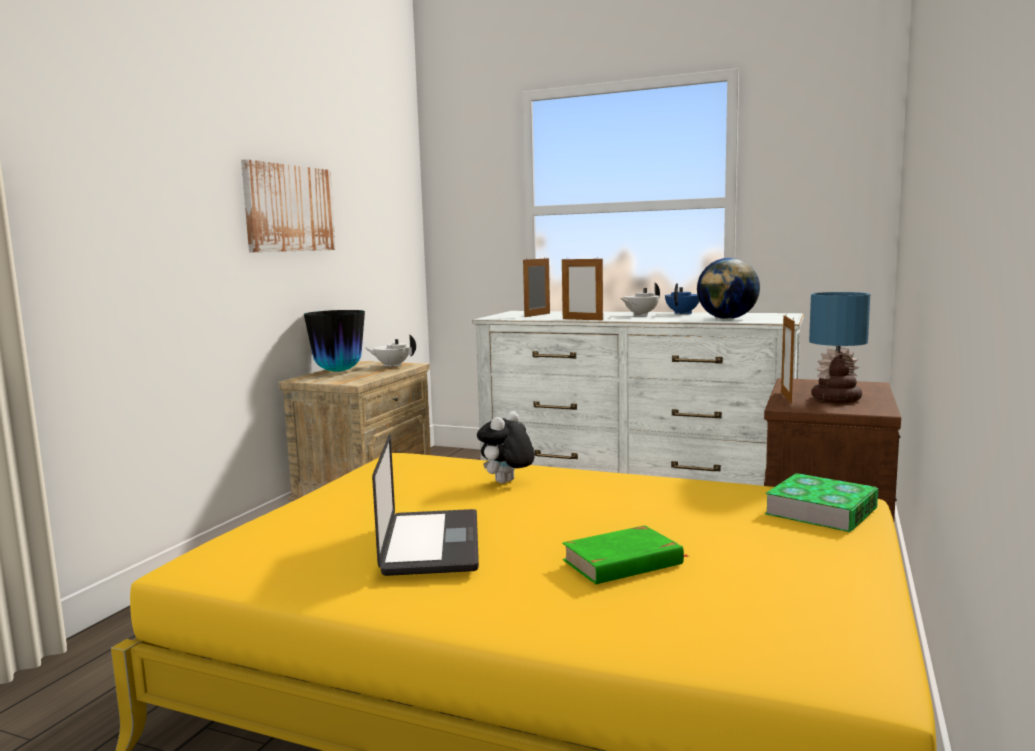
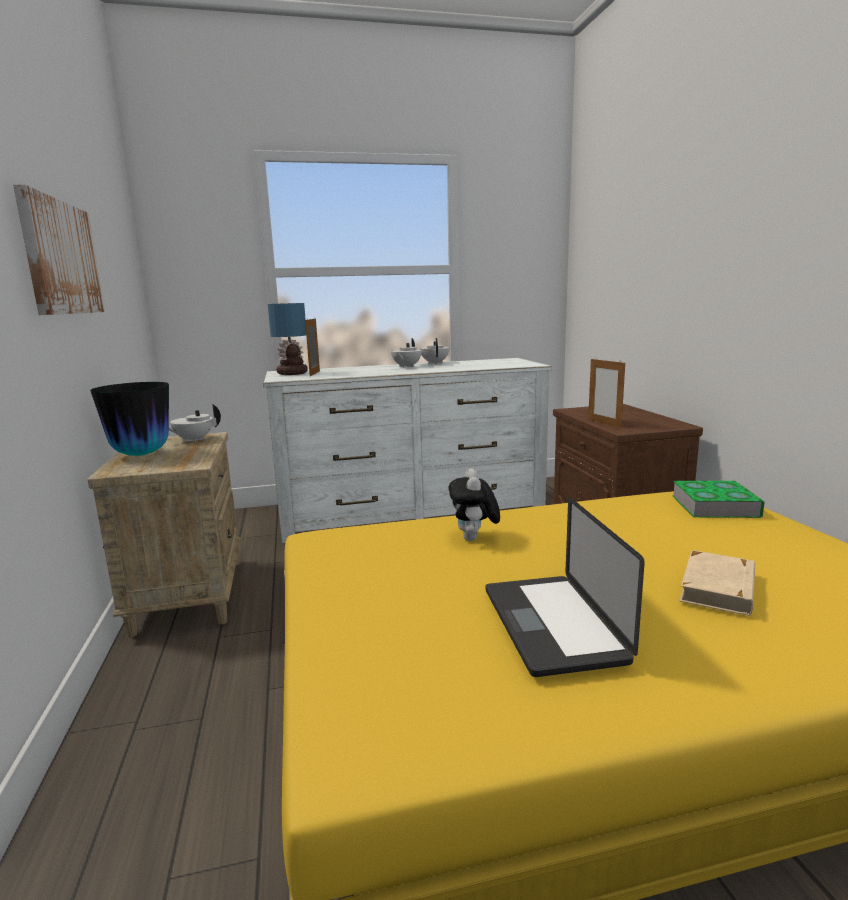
camera: 35 degrees left, 5 degrees up
(431, 544) = (552, 624): laptop -> laptop turned 150 degrees counterclockwise
(582, 319) = (375, 374): picture frame -> none
(623, 562) = (719, 588): green book -> beige book
(683, 313) = (435, 363): blue teapot -> white teapot
(727, 318) = (488, 365): globe -> none
(835, 399) = (635, 420): table lamp -> table lamp (292, 373)

